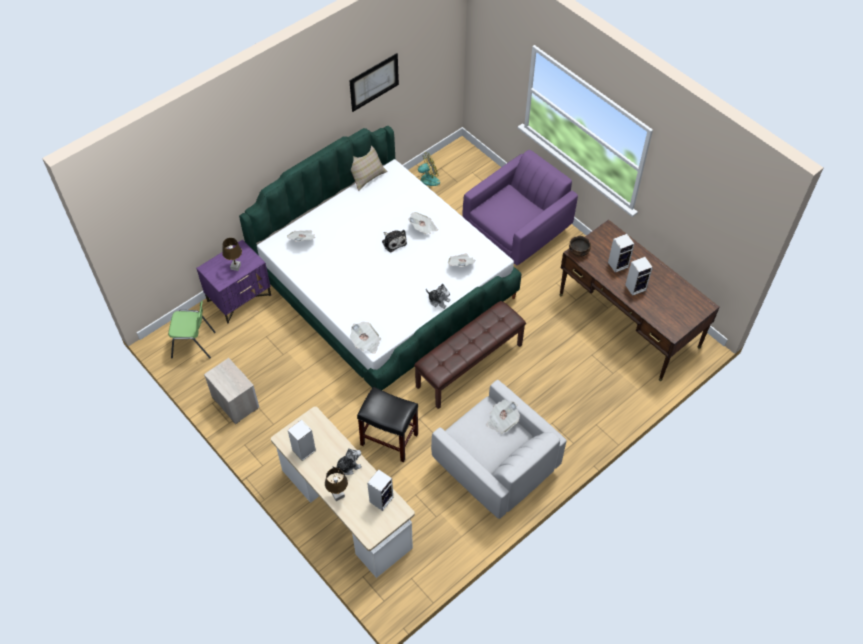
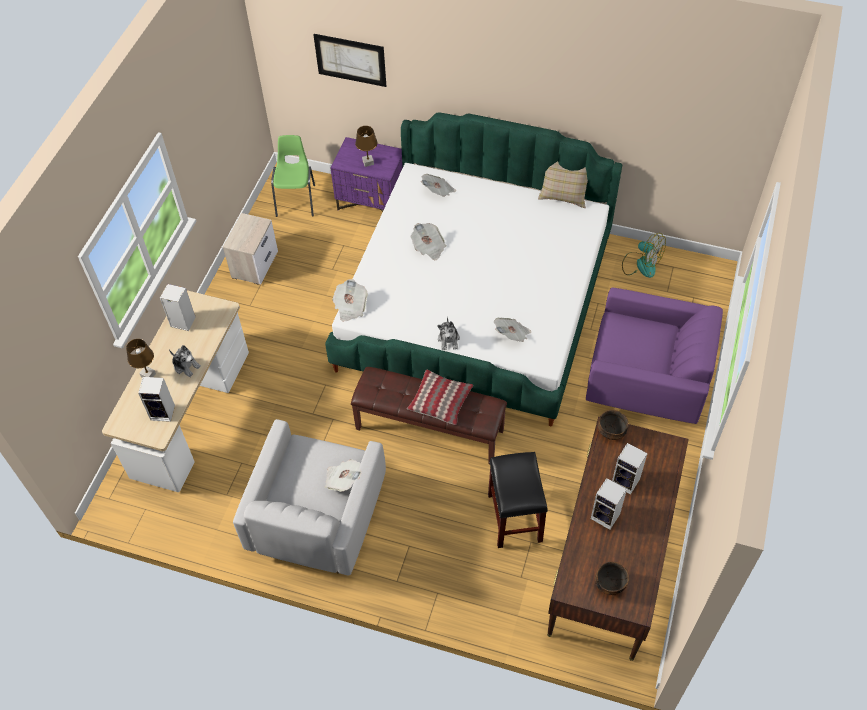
camera: 60 degrees right, 0 degrees up
(194, 345) = (296, 200): green chair -> green chair turned 150 degrees counterclockwise
(374, 82) = (620, 99): picture -> picture (350, 60)
(388, 439) = (291, 406): black stool -> black stool (514, 517)
(393, 242) = (495, 262): plush toy -> none
(423, 228) = (534, 277): newspaper -> newspaper (428, 247)
(477, 334) = (440, 401): none -> pillow
(681, 310) = (609, 584): none -> bowl

